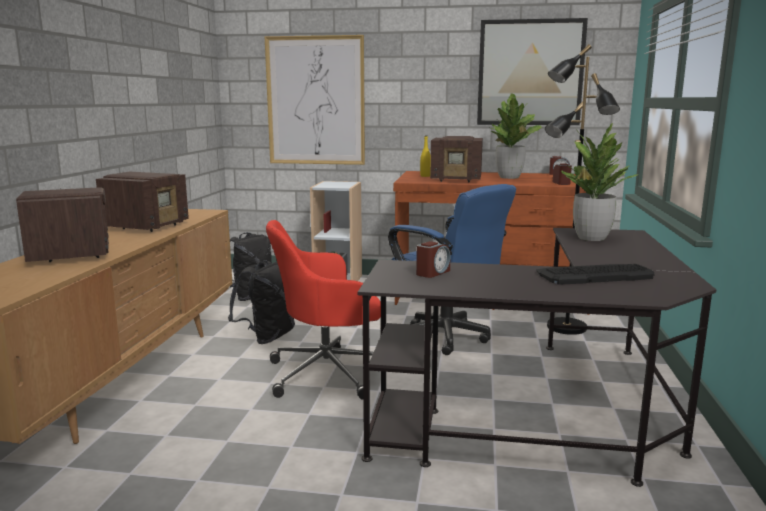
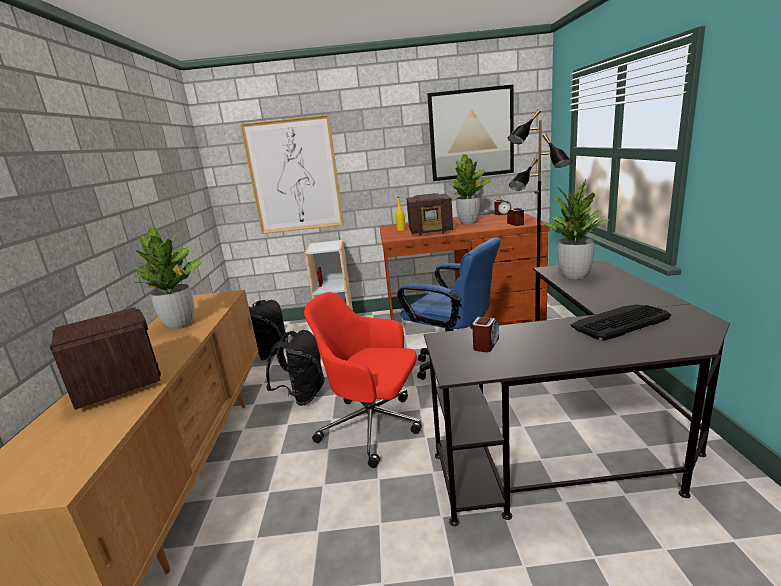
camera: 10 degrees left, 5 degrees up
(148, 226) = (180, 325): radio -> potted plant
(328, 373) = (373, 427): red office chair -> red office chair turned 45 degrees clockwise

